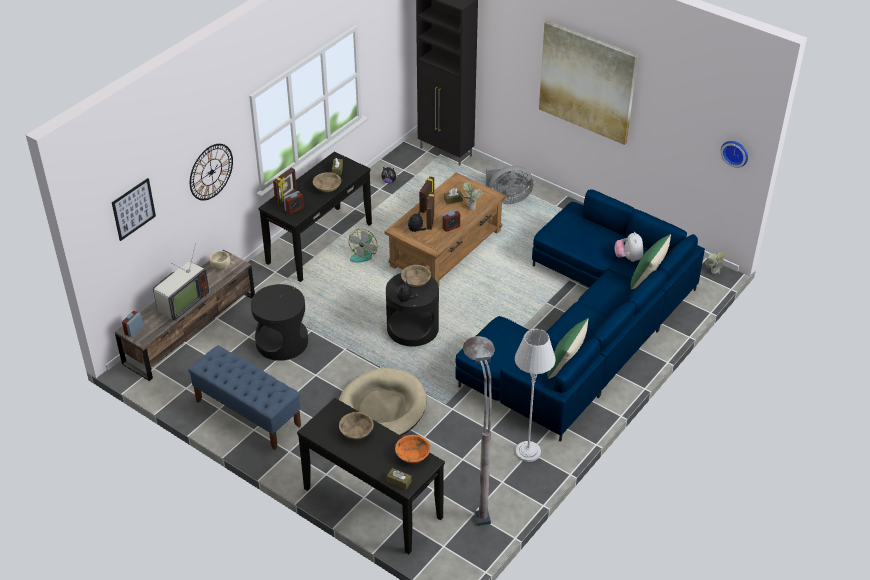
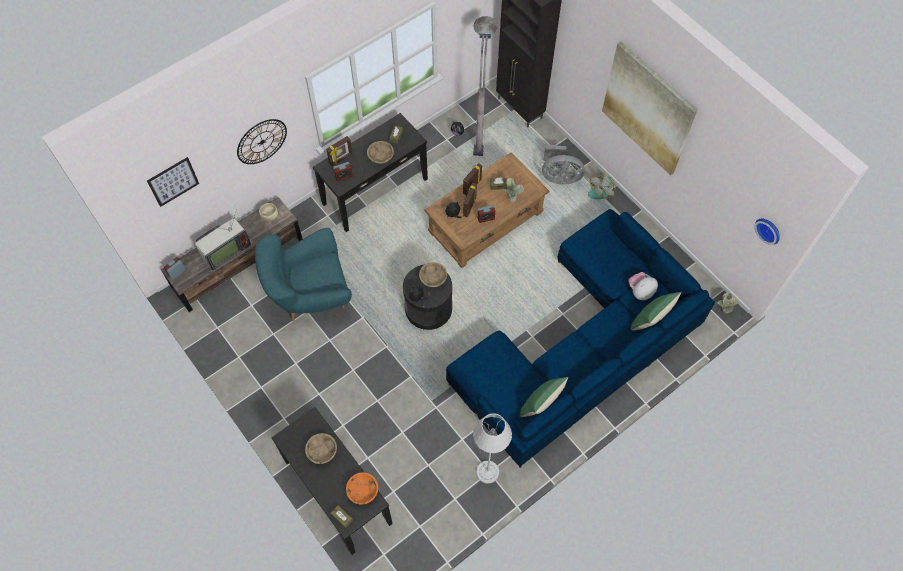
camera: 15 degrees right, 20 degrees up
(247, 413) = (260, 368): blue bench -> none
(281, 341) = (311, 296): black side table -> turquoise armchair
(363, 254) = (410, 213): fan -> fan (601, 190)
(381, 409) = (374, 392): beige dog bed -> none
(476, 494) = (428, 506): grey floor lamp -> grey floor lamp (480, 133)
(628, 258) = (640, 291): plush toy -> plush toy turned 45 degrees clockwise

